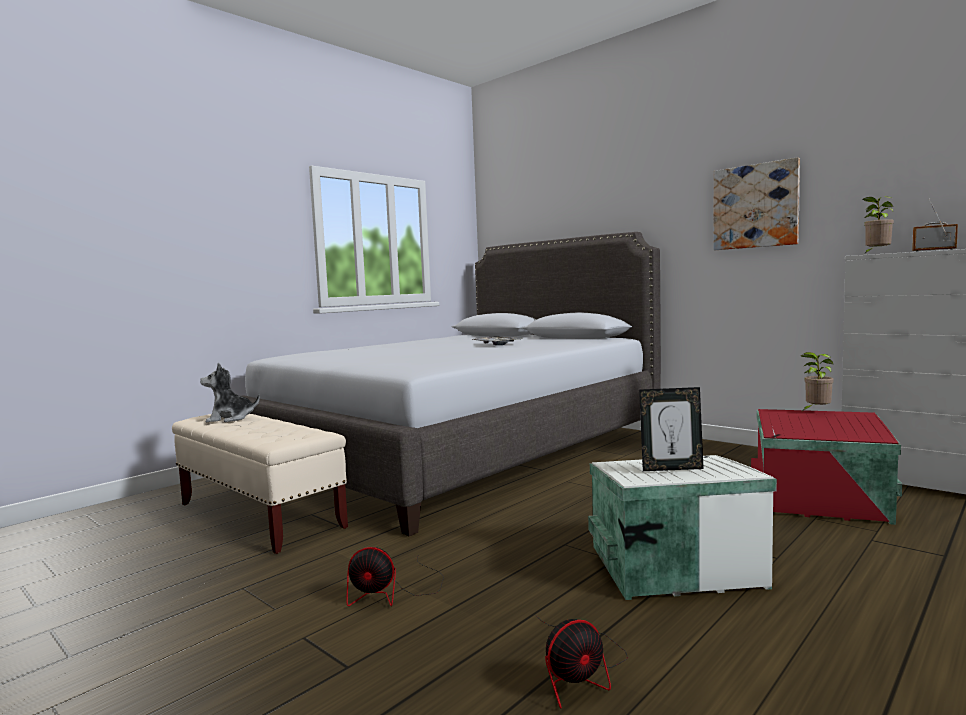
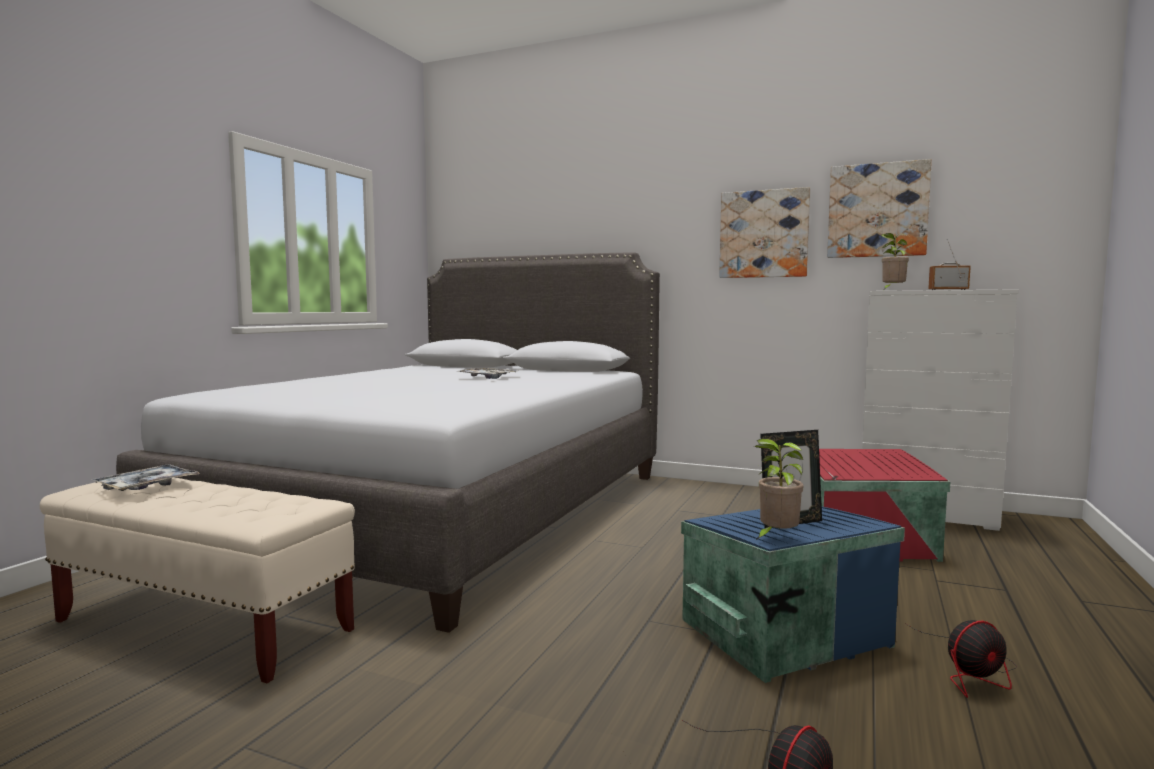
camera: 20 degrees left, 0 degrees up
(230, 418) = (146, 486): plush toy -> tray
(393, 592) = (479, 716): fan -> fan (972, 672)
(672, 565) = (780, 632): white storage box -> blue storage box
(816, 411) = (850, 449): potted plant -> potted plant (776, 538)
(870, 174) = (877, 210): none -> picture

